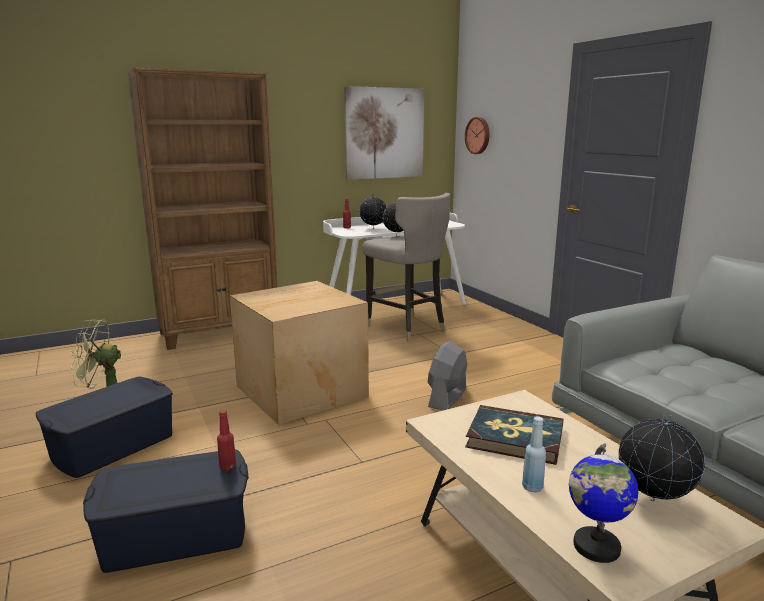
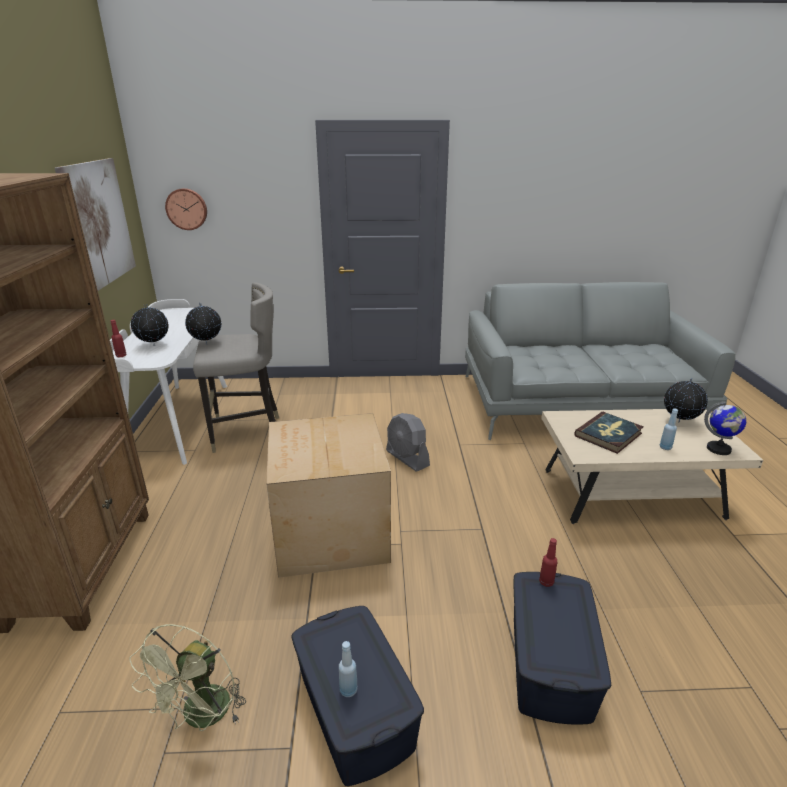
camera: 65 degrees left, 10 degrees up
(86, 403) = (348, 690): none -> blue bottle

